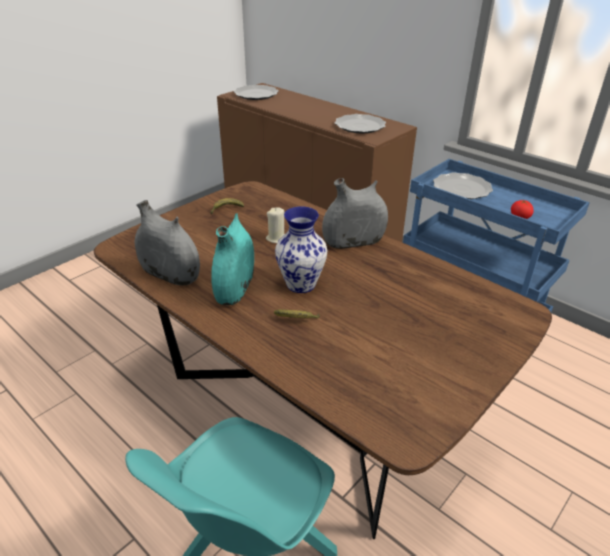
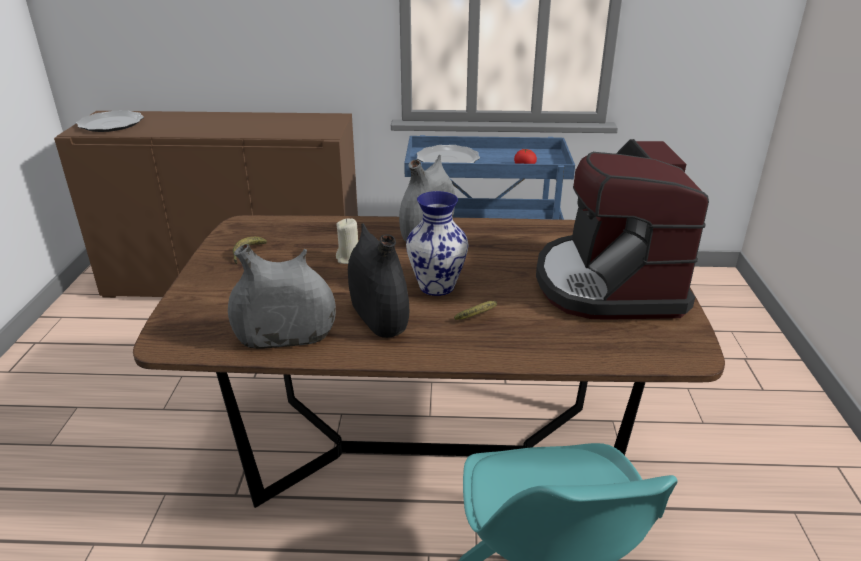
camera: 40 degrees left, 5 degrees down
(235, 287) = (378, 317): turquoise vase -> black vase
(359, 126) = (293, 126): plate -> none
(430, 346) = (608, 284): none -> coffee machine

